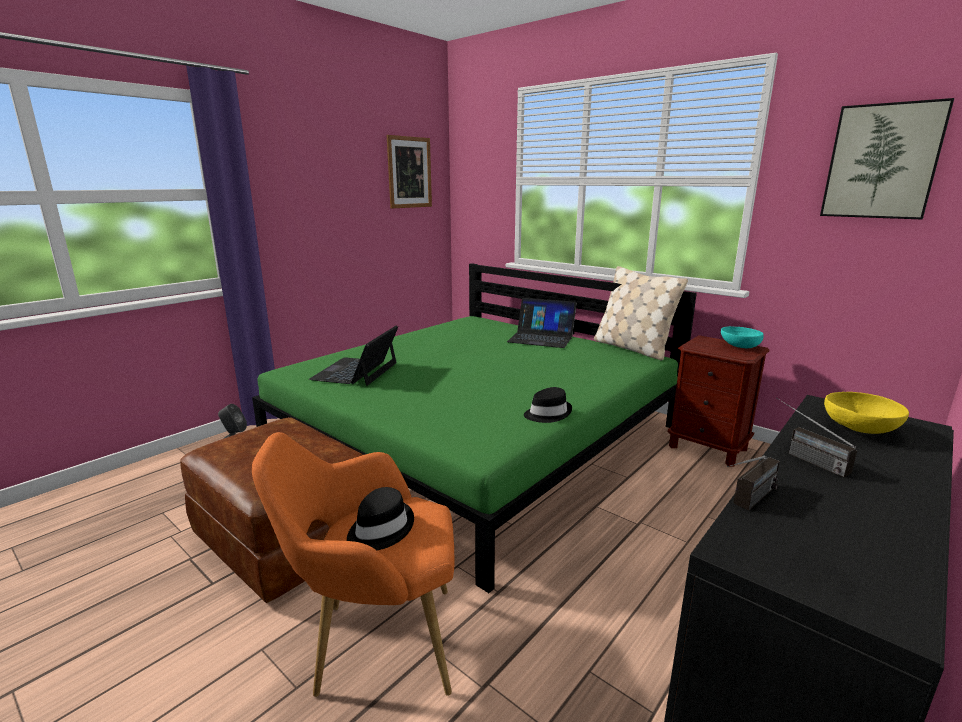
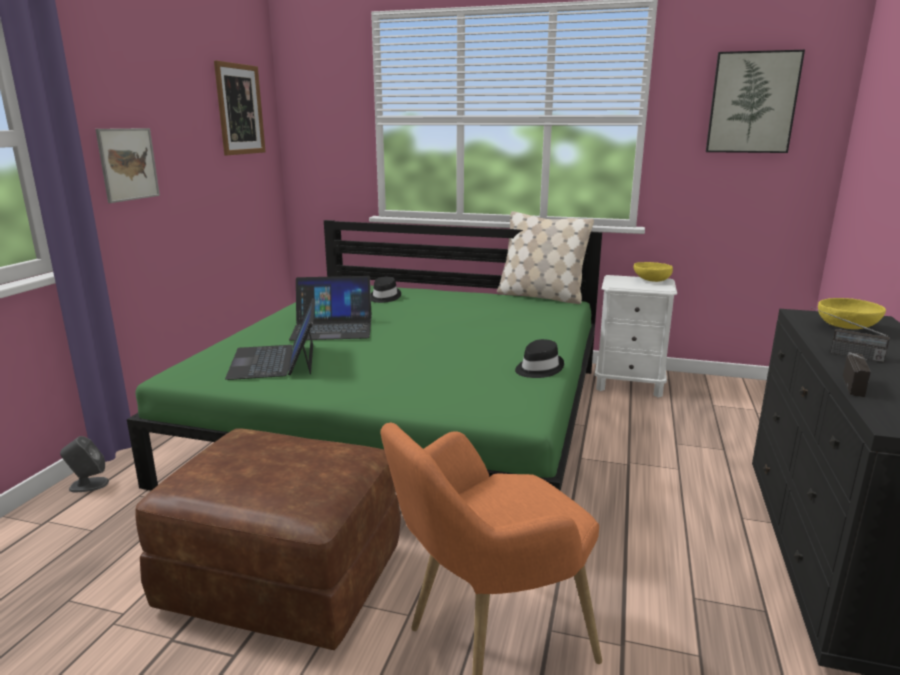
camera: 25 degrees left, 0 degrees up
(299, 213) = (128, 164): none -> picture
(380, 529) = (502, 510): black hat -> black hat (384, 297)
(541, 338) = (442, 297): laptop -> laptop (332, 328)
(707, 448) = (629, 385): brown nightstand -> white nightstand
(739, 346) = (651, 281): turquoise bowl -> yellow bowl

